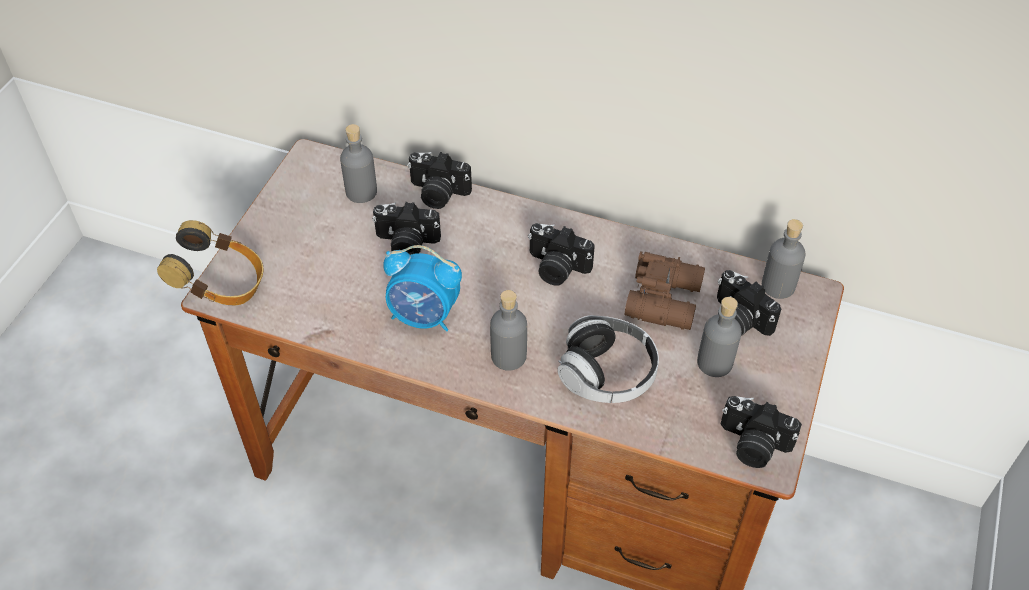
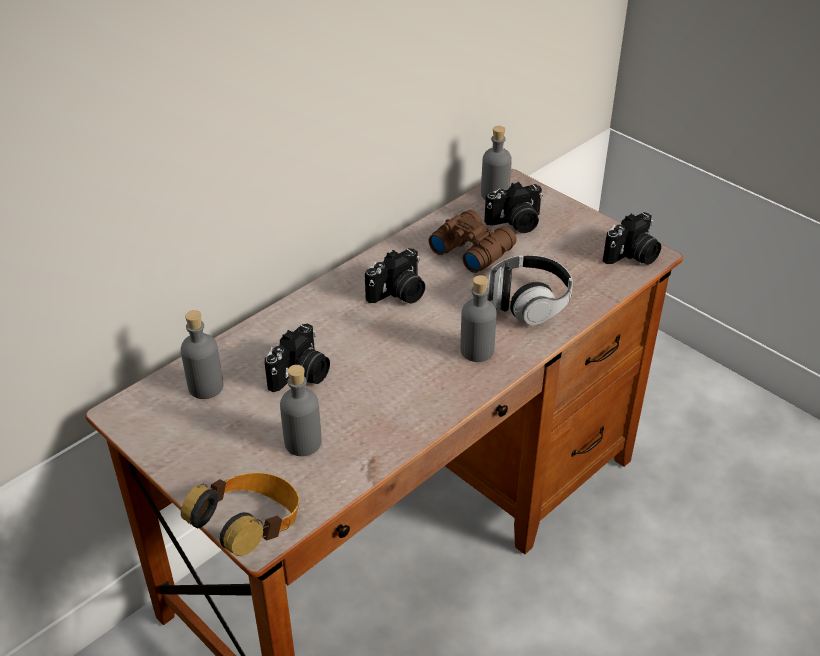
camera: 65 degrees left, 10 degrees down
(424, 316) = (398, 388): alarm clock -> none
(437, 194) = (253, 337): camera -> none
(715, 362) = (548, 247): grey bottle -> grey bottle (303, 442)

